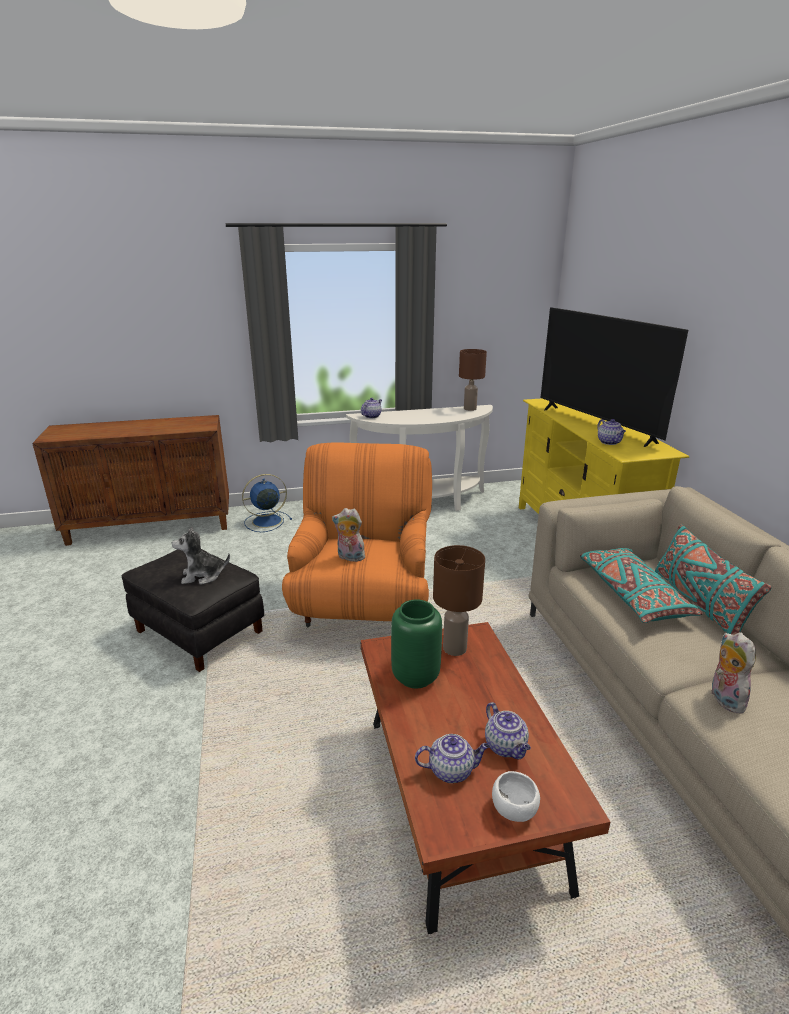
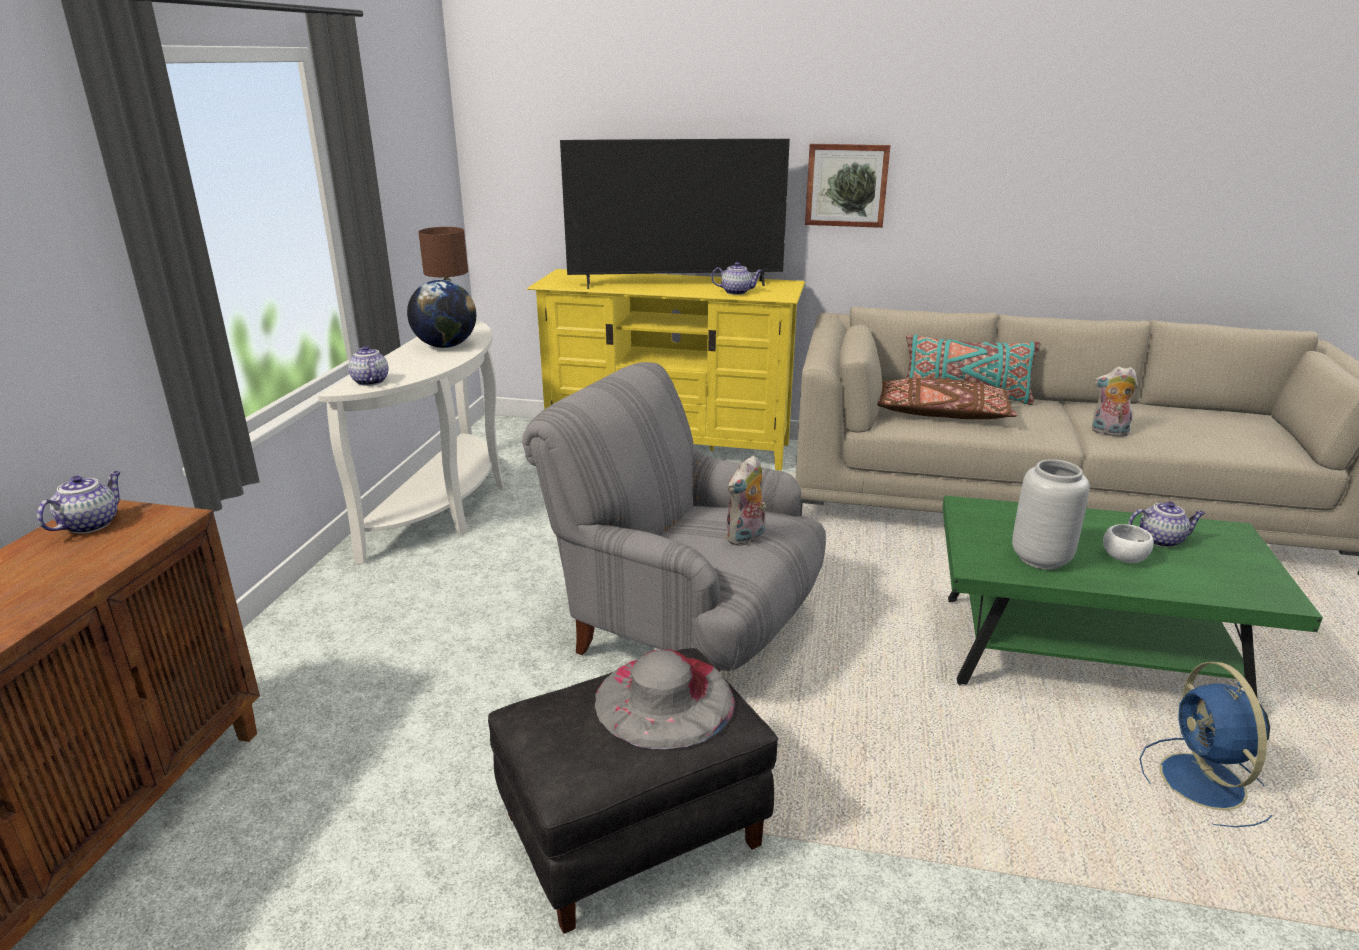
camera: 65 degrees left, 0 degrees up
(202, 576) = (664, 699): plush toy -> grey hat
(266, 521) = (292, 673): blue fan -> blue fan (1204, 784)
(363, 604) = (684, 629): orange armchair -> grey armchair
(415, 677) = (1042, 559): green vase -> grey vase
(438, 415) = (445, 346): none -> globe
(452, 770) = (1197, 574): teapot -> teapot (91, 524)
(454, 648) = (990, 524): brown table lamp -> none
(459, 799) = (1085, 657): brown coffee table -> green coffee table
(513, 810) = (1246, 558): white bowl -> white bowl (1124, 559)
(632, 595) = (941, 414): turquoise pillow -> brown pillow
(734, 381) = (846, 185): none -> picture

